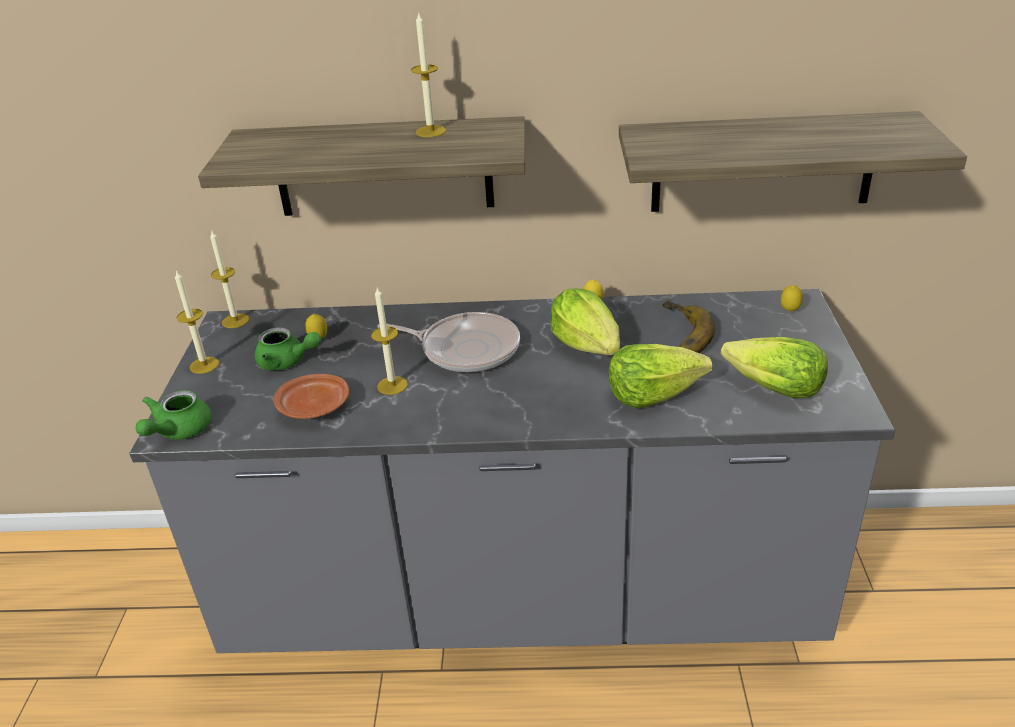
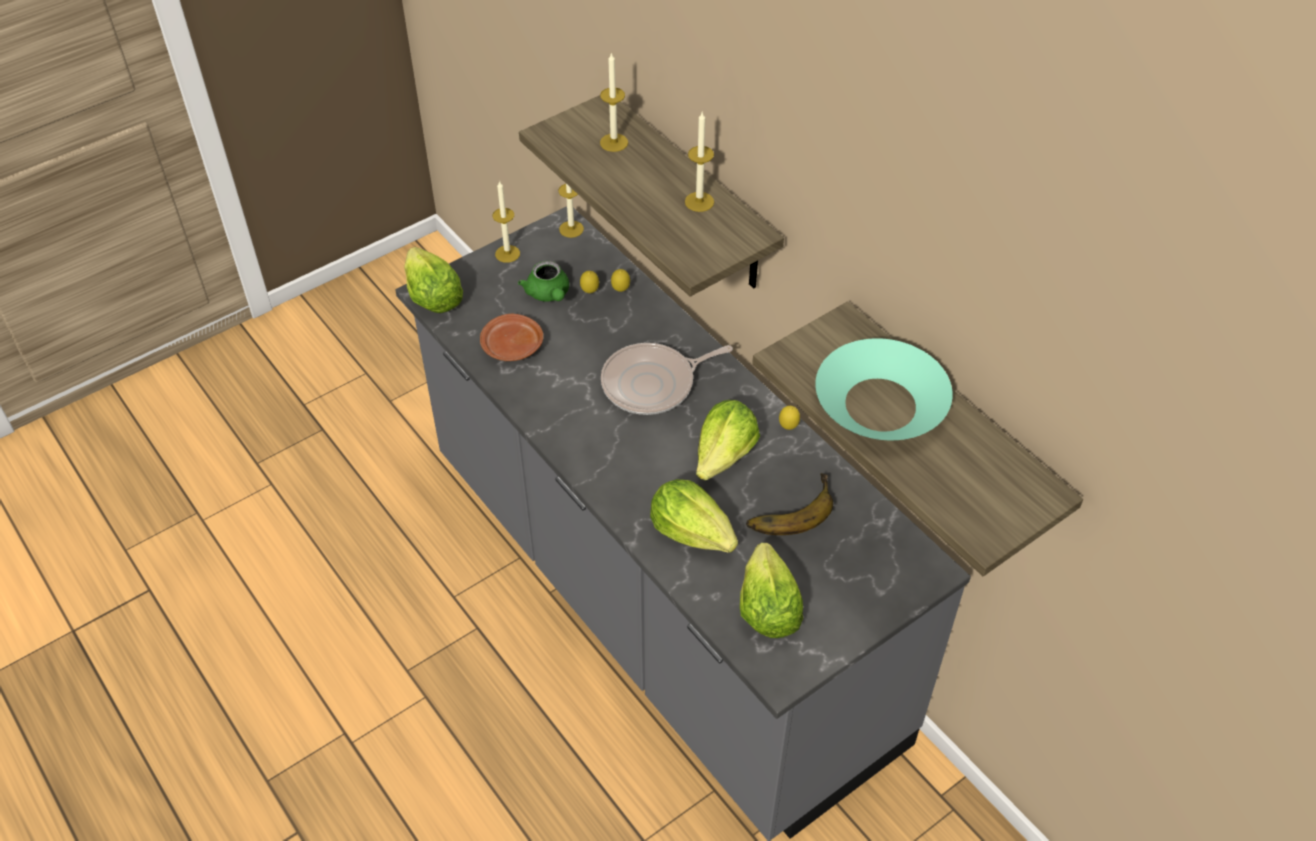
camera: 50 degrees right, 15 degrees up
(178, 431) = (432, 296): green teapot -> lettuce
(392, 385) = (571, 371): candle -> candle (614, 142)
(465, 349) = (653, 384): frying pan -> frying pan turned 90 degrees clockwise
(749, 142) = (881, 404): none -> turquoise bowl
(789, 311) = (904, 569): lemon -> lemon (620, 290)

